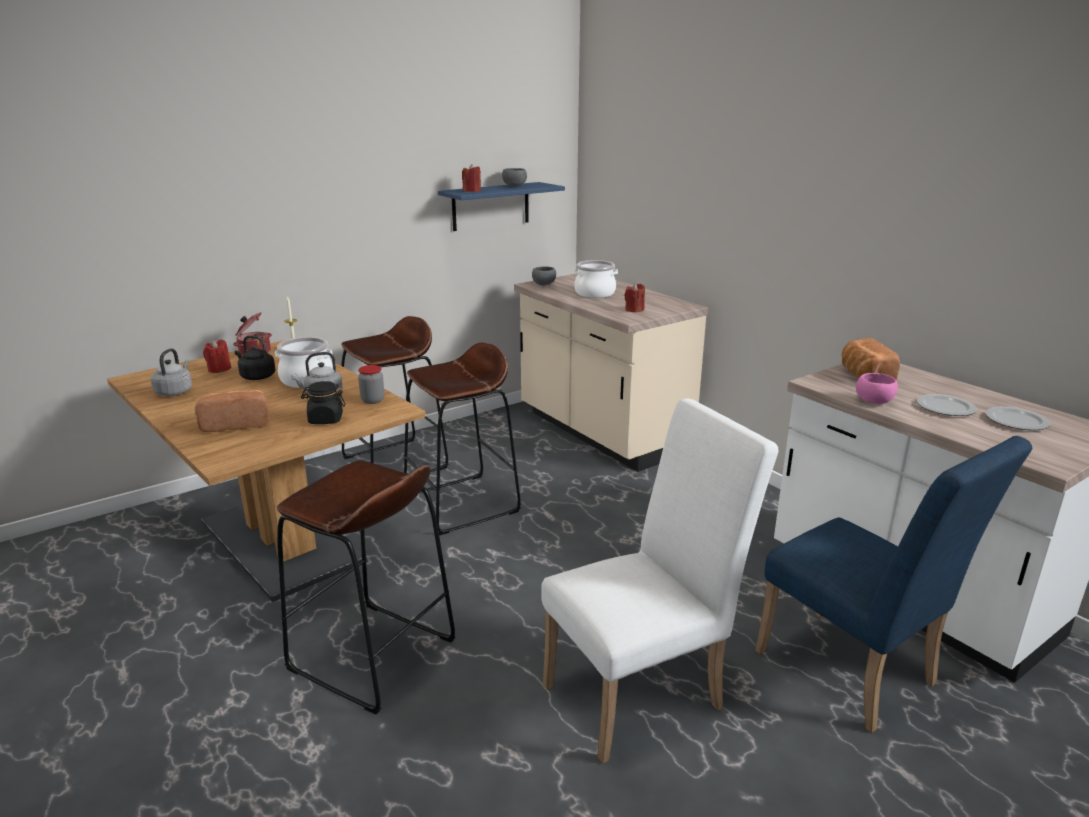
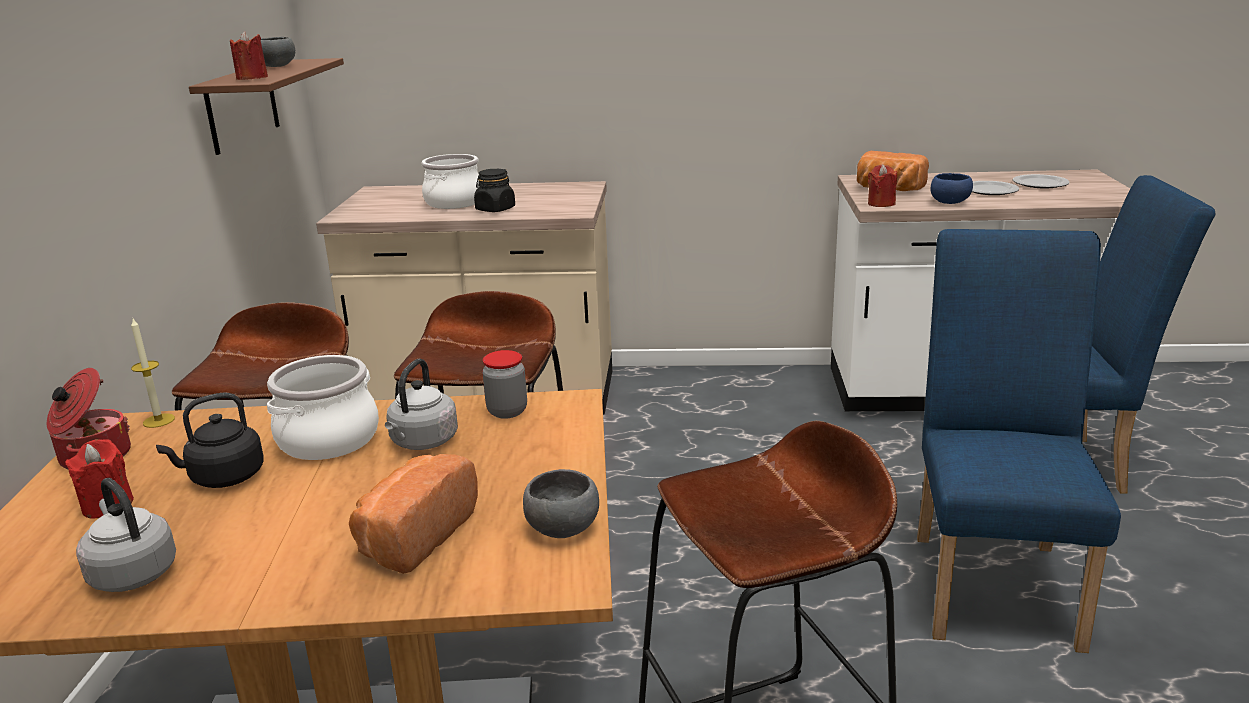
camera: 50 degrees left, 0 degrees up
(325, 419) = (523, 459): black jar -> black jar (495, 209)
(491, 206) = (242, 106): blue shelf -> brown shelf
(544, 284) = (359, 211): grey bowl -> grey bowl (562, 527)
(634, 310) = (550, 203): red candle -> red candle (881, 203)
(644, 692) = (994, 579): white chair -> blue chair
(874, 402) = (951, 202): pink bowl -> blue bowl

